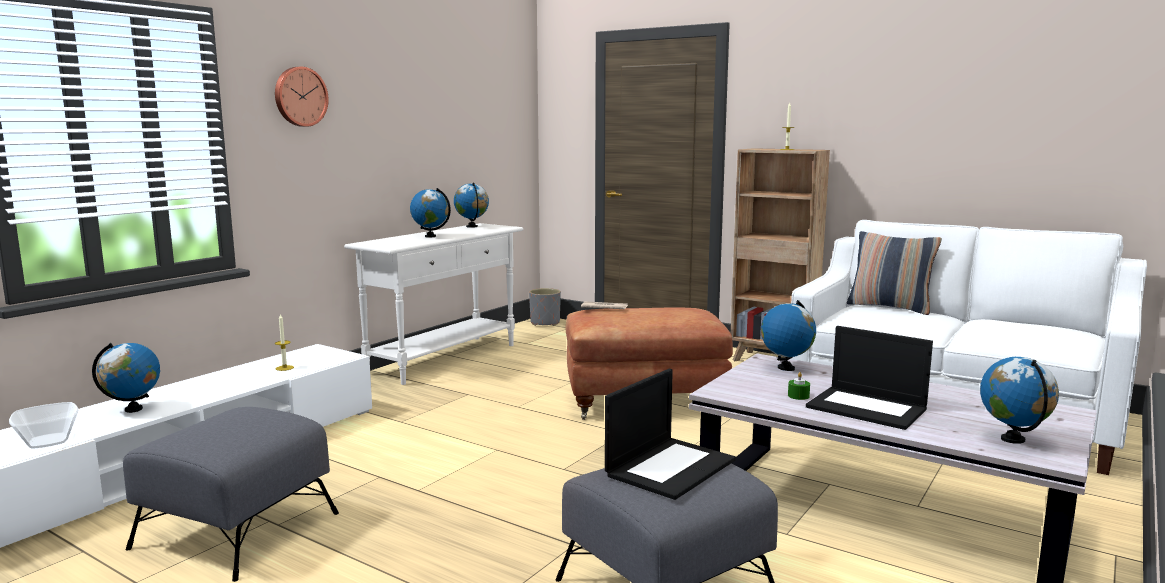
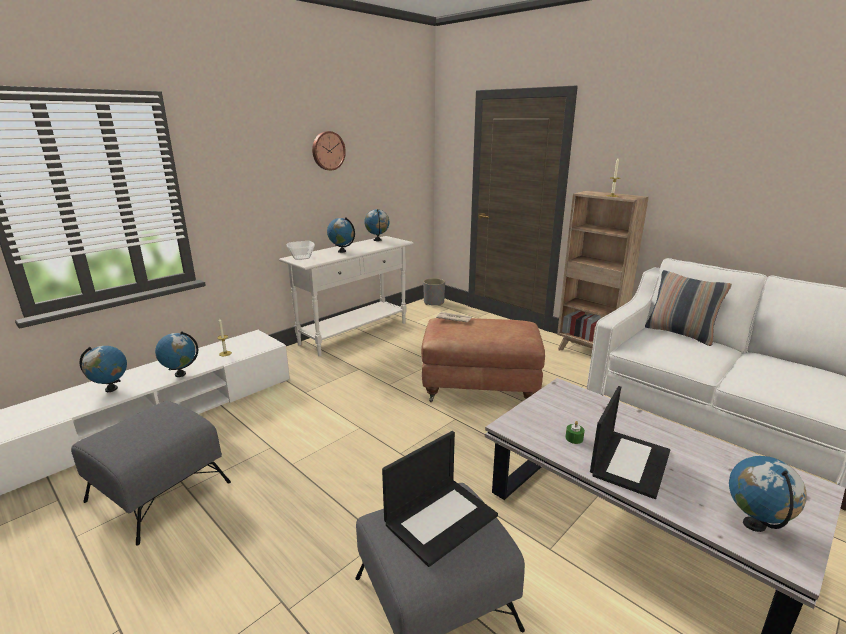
camera: 10 degrees right, 10 degrees up
(49, 441) = (43, 418): bowl -> bowl (302, 257)
(300, 96) = (239, 154): wall clock -> wall clock (327, 150)
(786, 368) = (574, 399): globe -> globe (180, 374)
(868, 408) = (629, 462): laptop -> laptop turned 105 degrees counterclockwise

